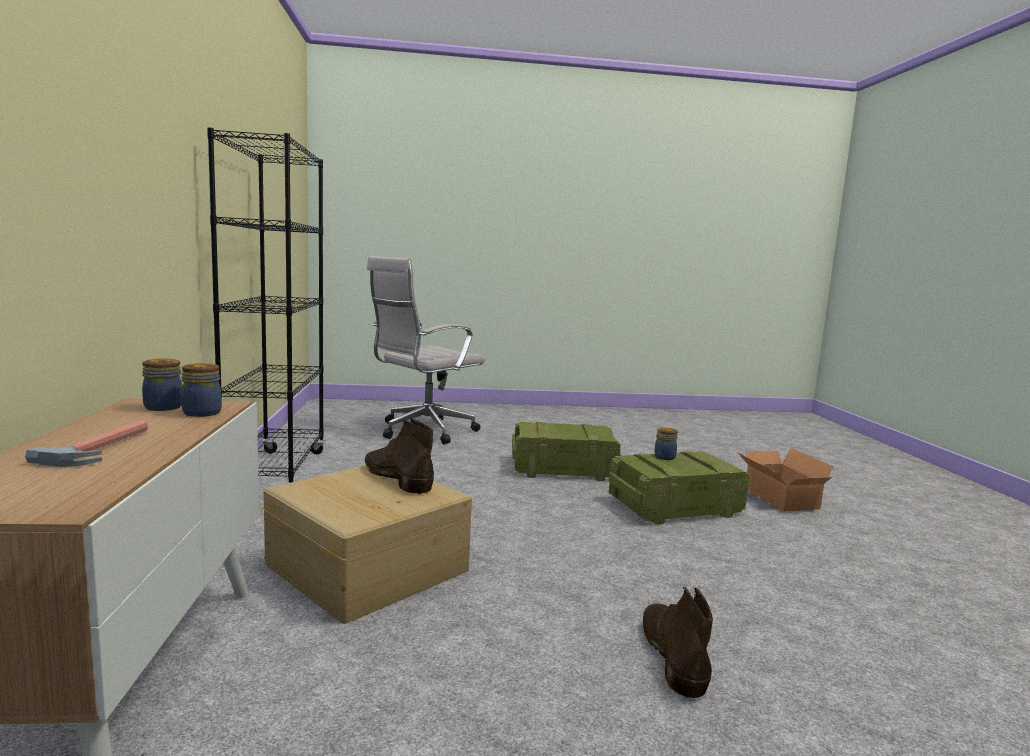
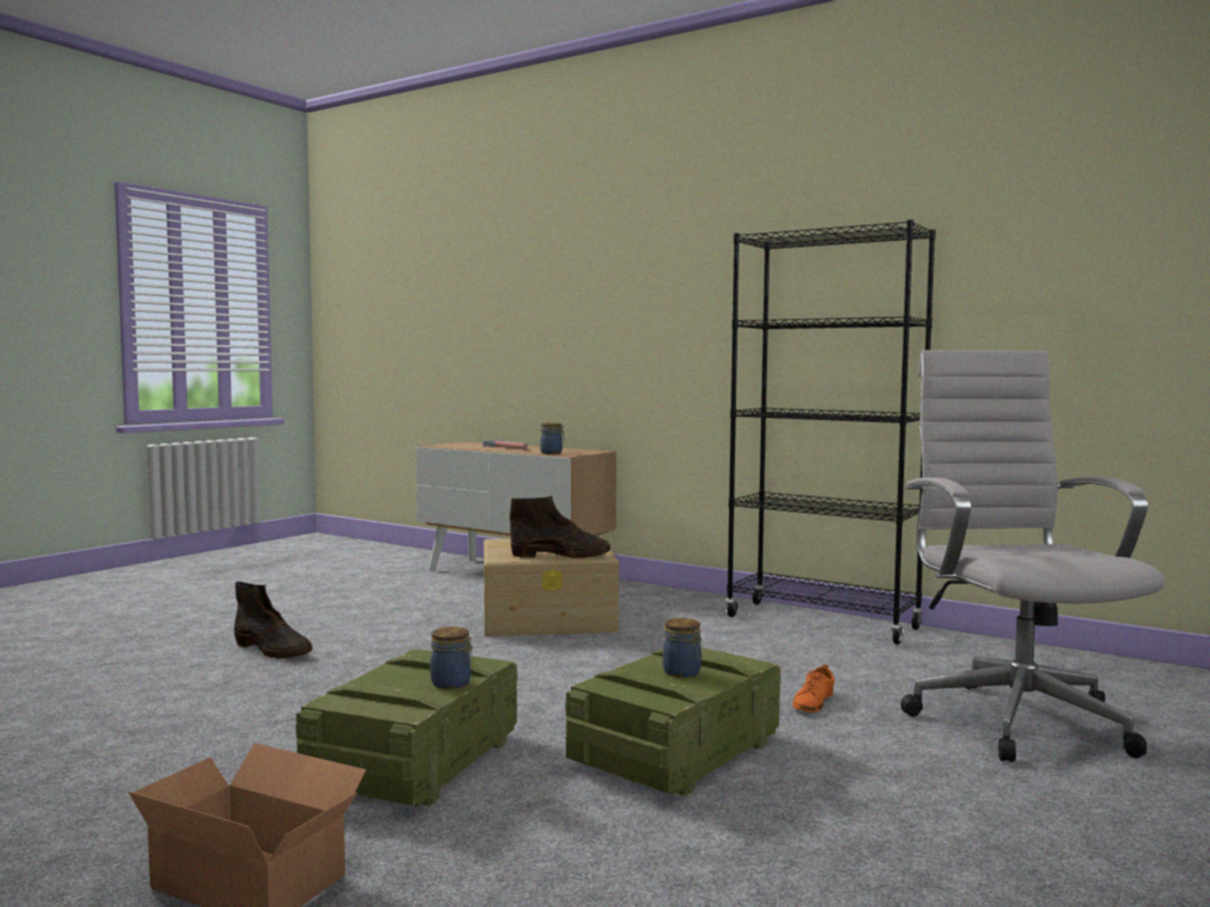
camera: 130 degrees right, 5 degrees down
(164, 407) = (577, 452): jar -> jar (683, 672)
(456, 458) = (813, 702): none -> orange shoe

